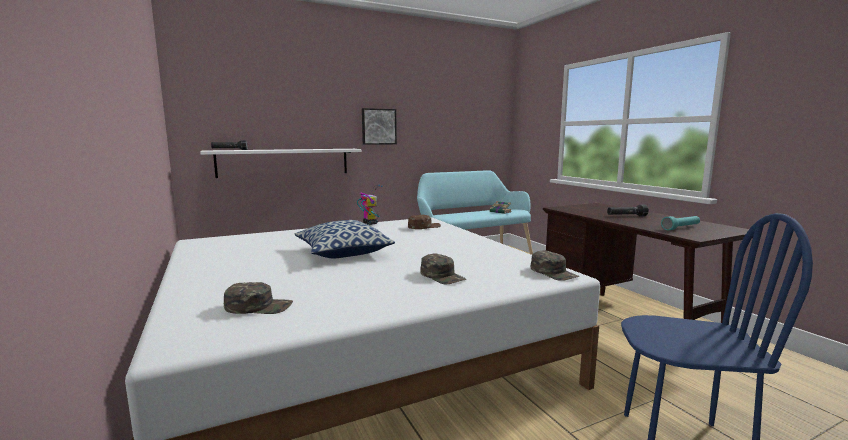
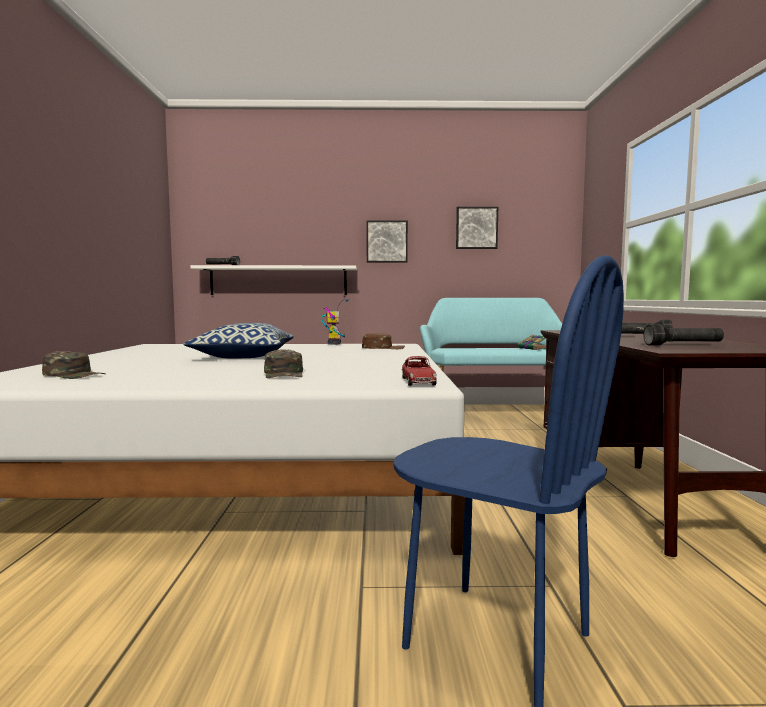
camera: 25 degrees right, 5 degrees down
(445, 116) = (476, 228): none -> picture
(553, 272) = (418, 381): green cap -> toy car
(681, 228) = (683, 345): turquoise flashlight -> black flashlight

